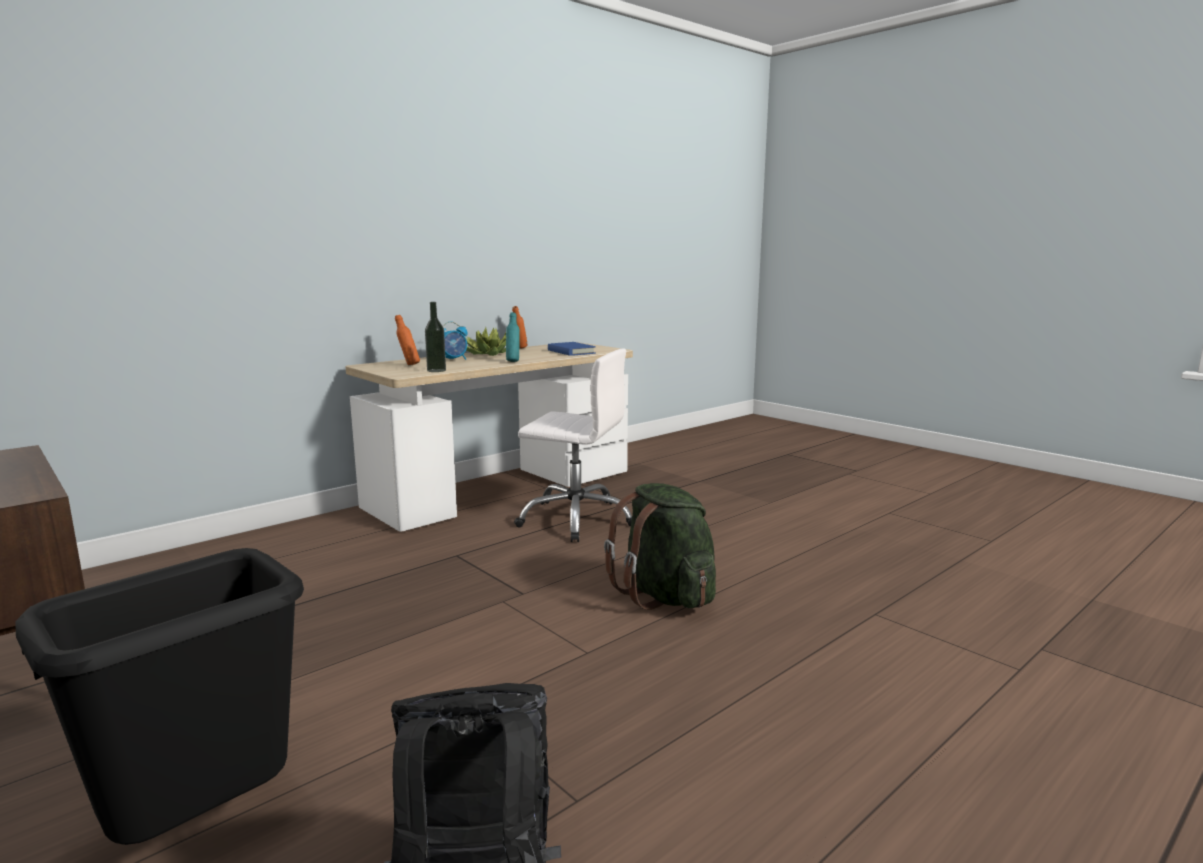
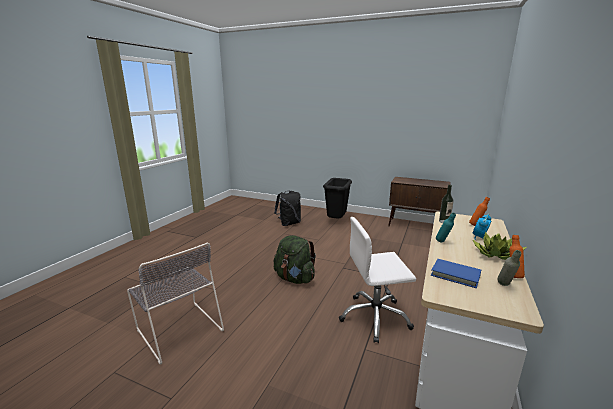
camera: 155 degrees right, 5 degrees up
(546, 347) = (505, 286): none -> grey bottle
(923, 565) = (179, 328): none -> grey chair

